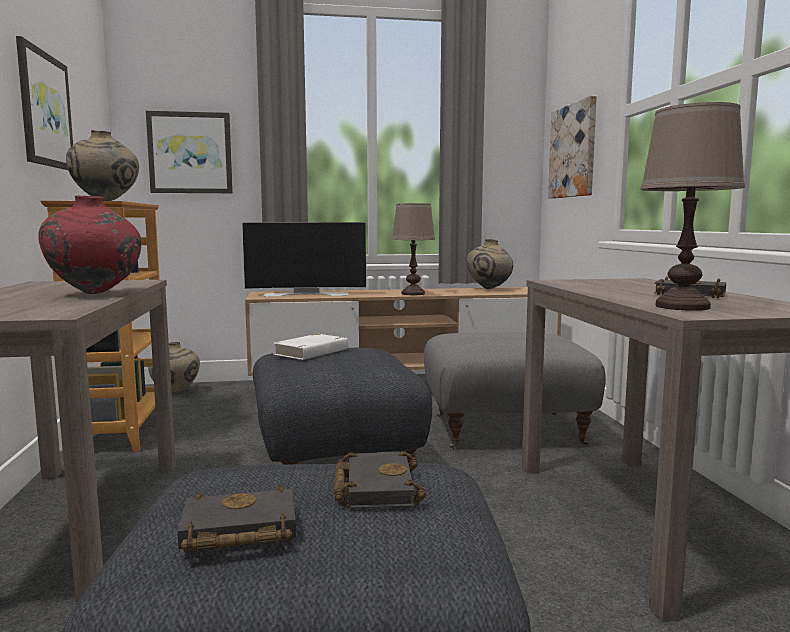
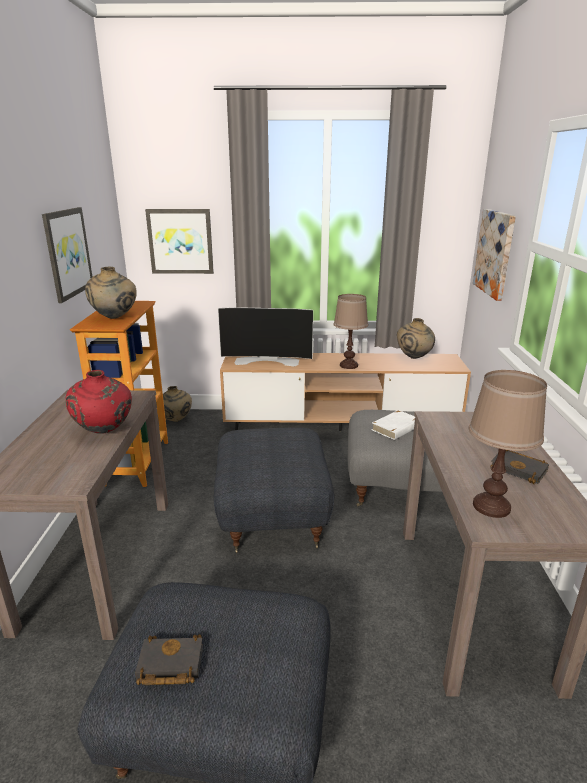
camera: 10 degrees right, 15 degrees up
(312, 352) = (258, 439): white book -> white book (396, 428)
(374, 487) = (254, 630): black book -> none

